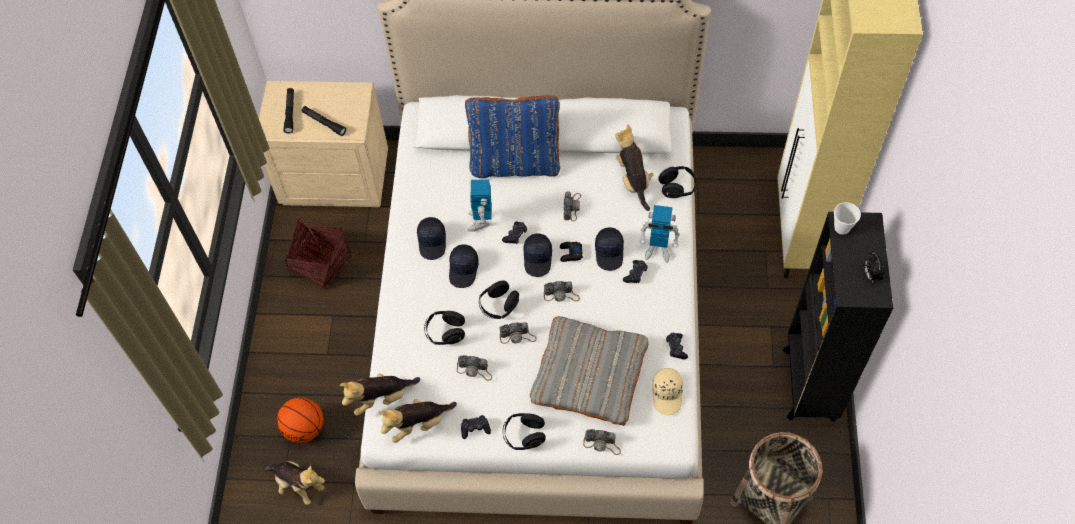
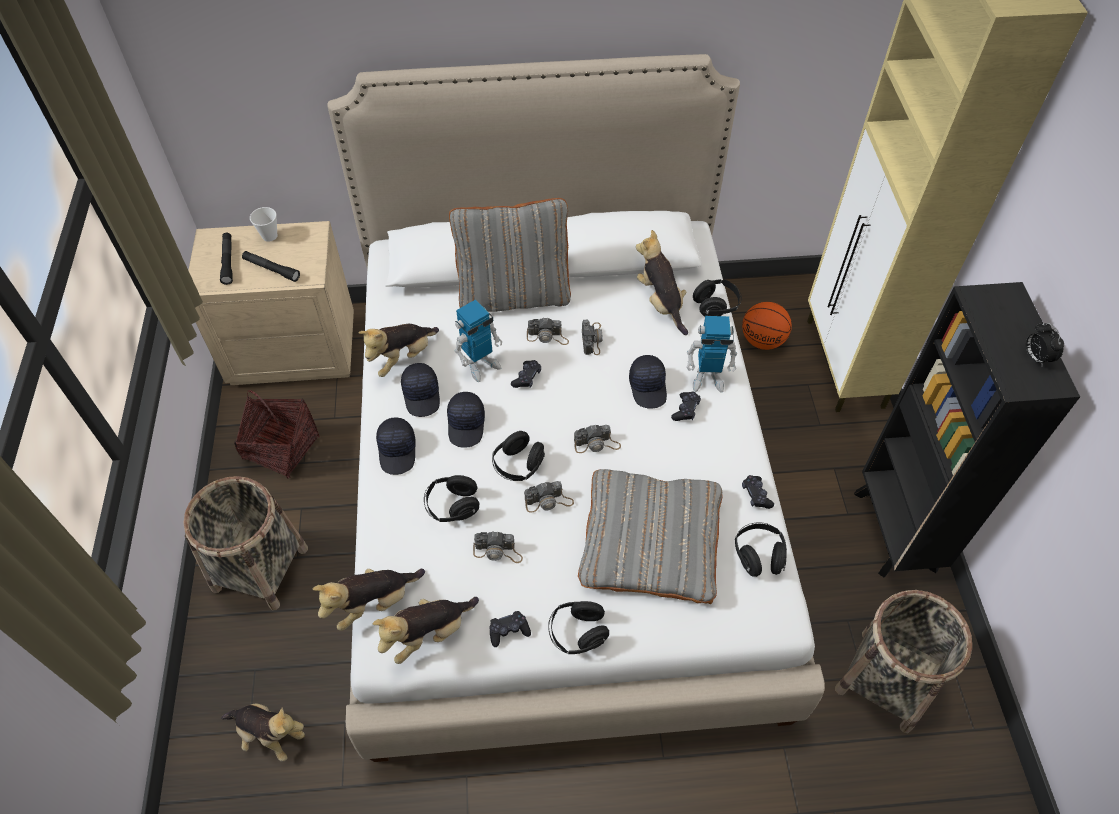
camera: 10 degrees left, 5 degrees down
(298, 360) = (260, 568): none -> basket
(305, 429) = (273, 657): basketball -> basketball (763, 341)
(420, 209) = (402, 358): none -> plush toy
(480, 221) = (480, 365): toy robot -> toy robot turned 120 degrees counterclockwise
(515, 162) = (514, 295): blue pillow -> grey pillow
(538, 258) = (560, 402): black cap -> black cap (398, 451)
(570, 253) = (599, 393): black game controller -> none
(602, 444) = (685, 633): camera -> camera (547, 337)
(667, 394) = (758, 555): beige cap -> black headphones
(842, 228) = (978, 304): cup -> cup (269, 236)

